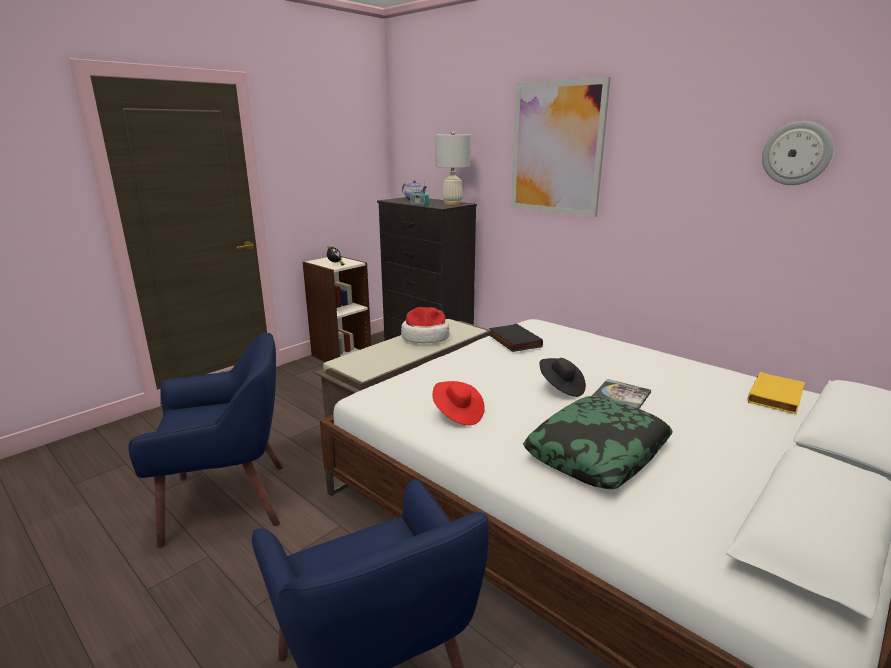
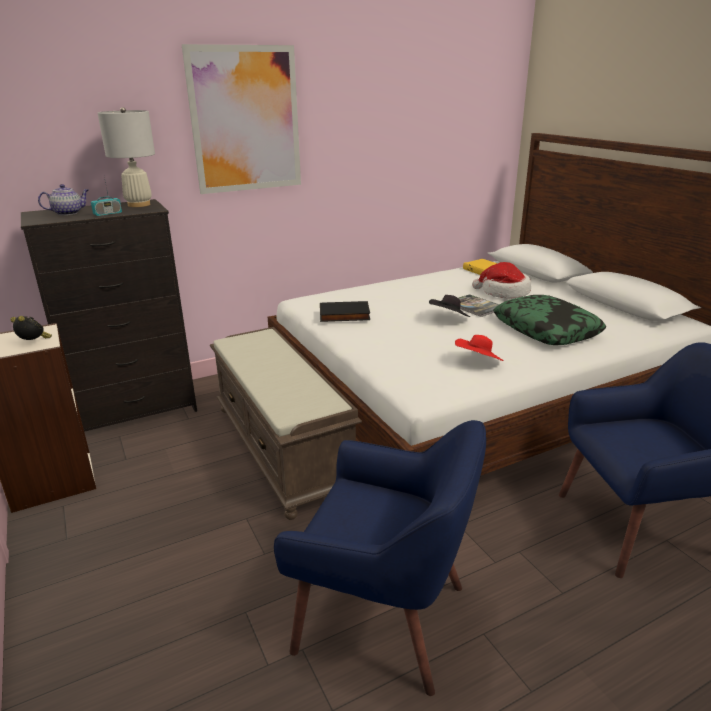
camera: 70 degrees left, 5 degrees up
(229, 501) = (384, 616): blue armchair -> blue armchair turned 105 degrees clockwise
(425, 337) = (260, 359): hat -> hat (504, 292)
(796, 153) = (432, 110): wall clock -> none

